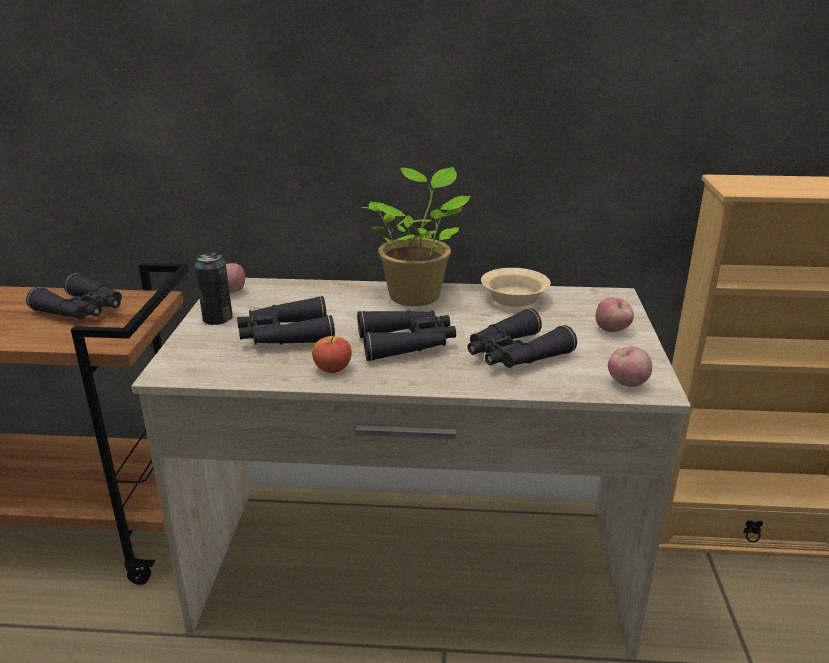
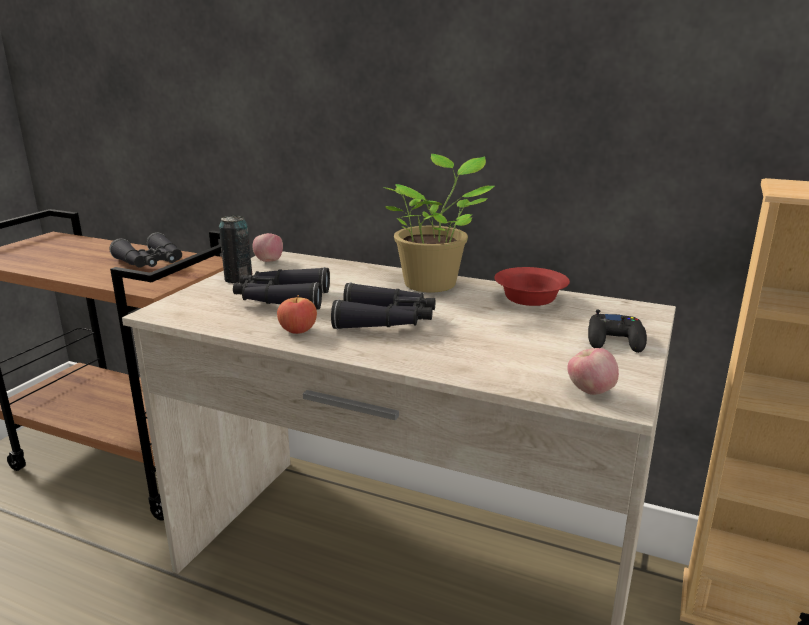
camera: 20 degrees right, 5 degrees down
(514, 355) = (486, 346): black binoculars -> none
(515, 299) = (530, 299): beige bowl -> red bowl
(612, 330) = (615, 340): apple -> black game controller

